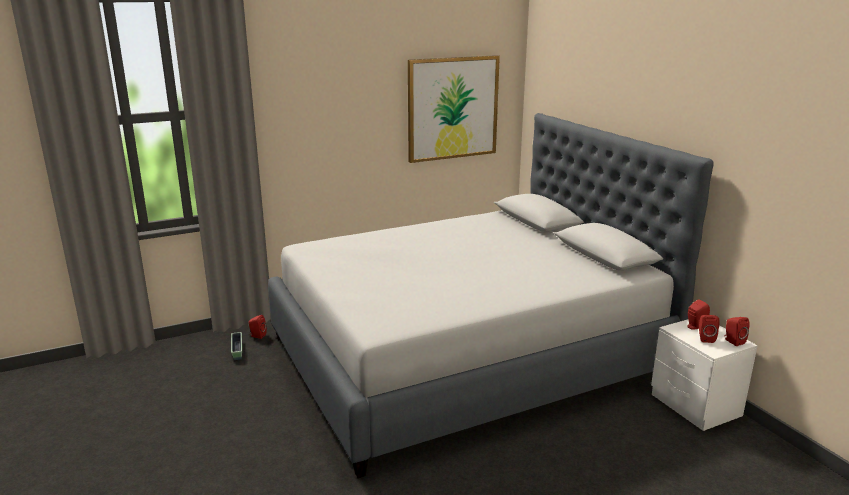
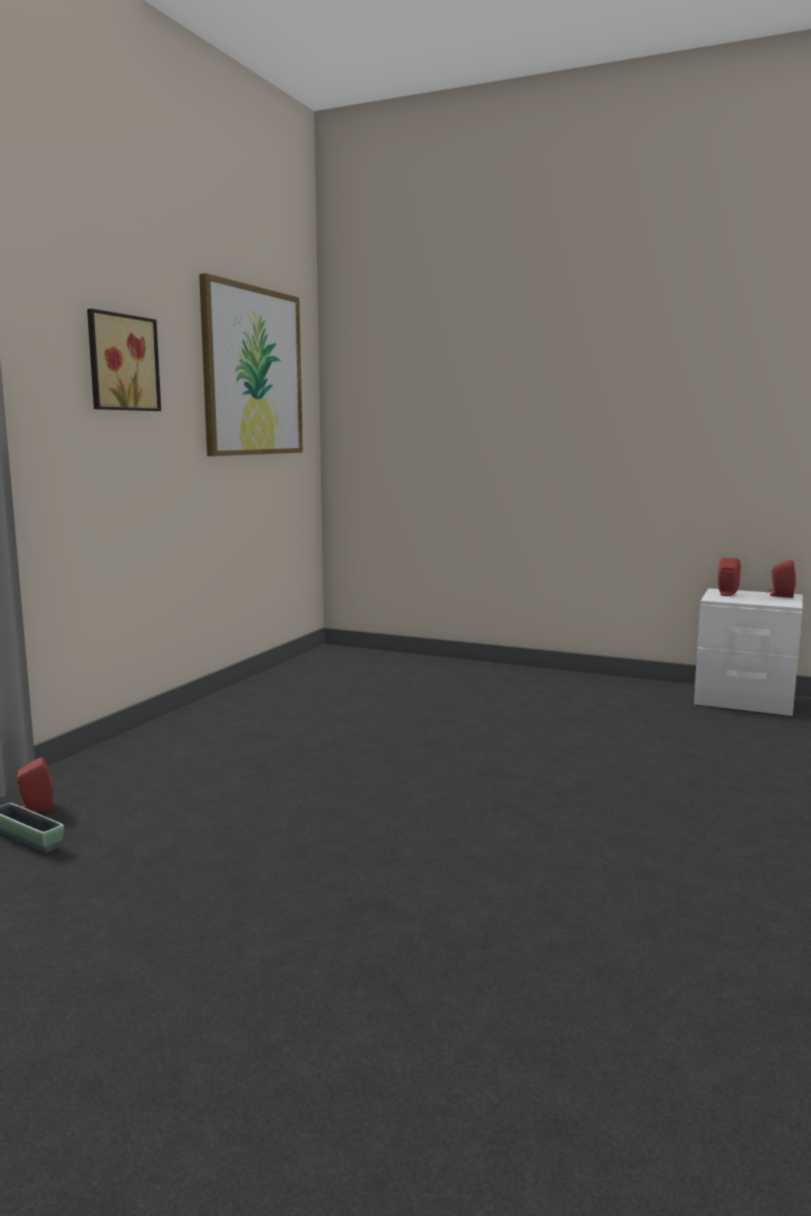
camera: 40 degrees left, 10 degrees down
(343, 120) = (120, 363): none -> picture
(466, 356) = (438, 731): grey bed -> none
(705, 338) = (756, 598): red speaker -> none

